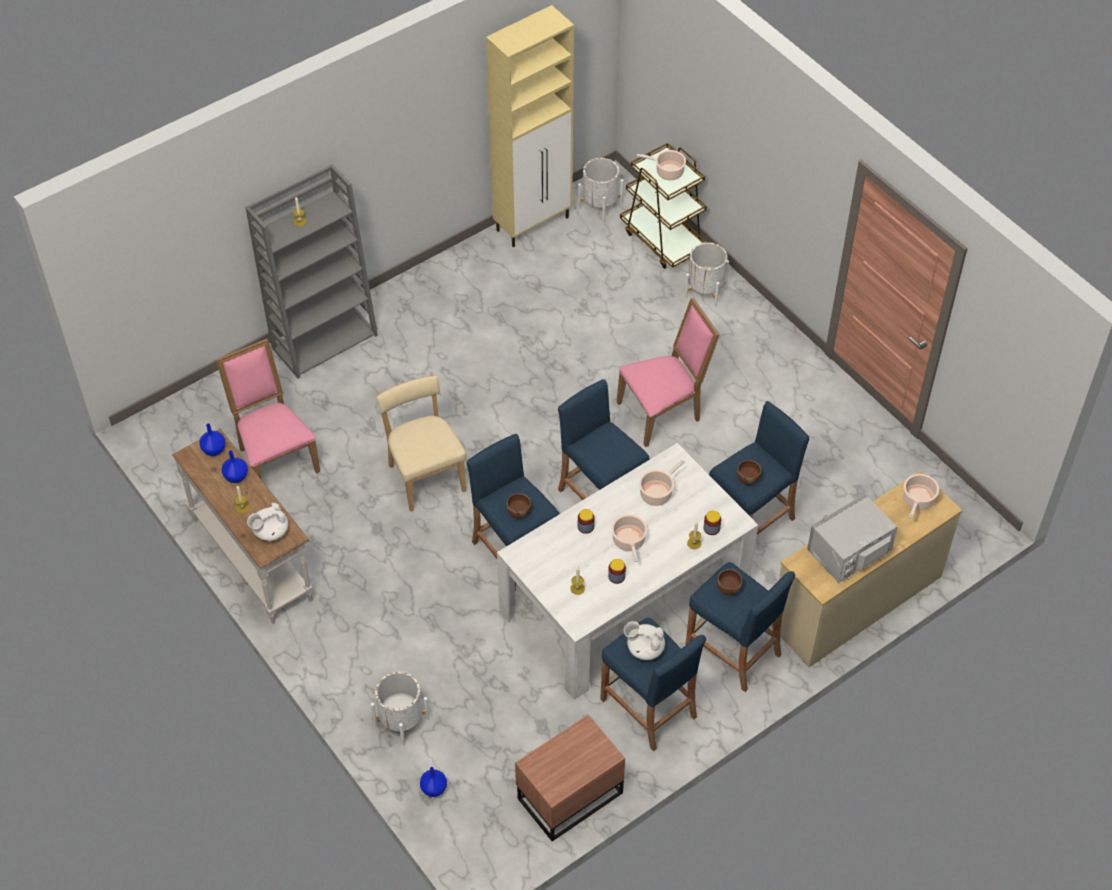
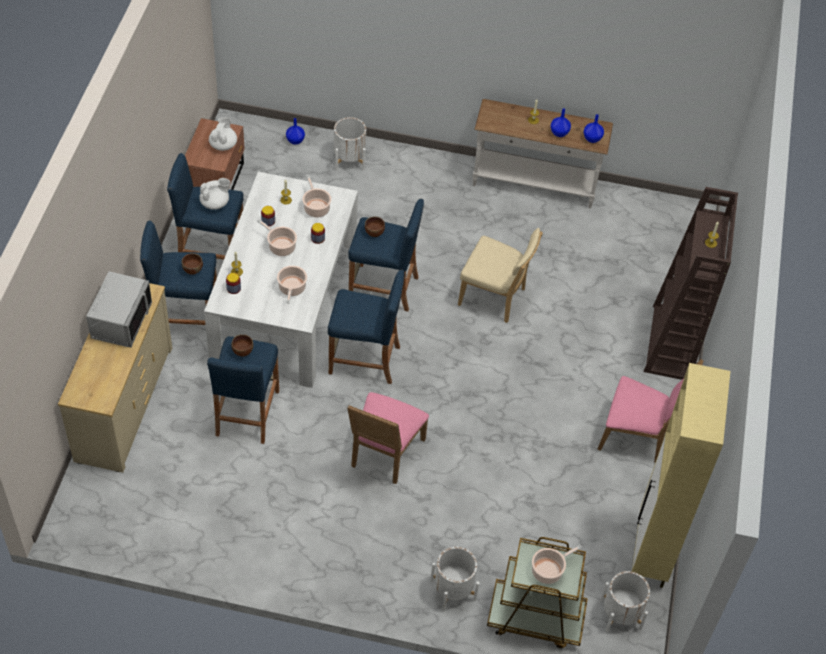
camera: 135 degrees right, 0 degrees up
(270, 532) = (500, 118): white teapot -> white teapot (223, 145)
(275, 458) = (598, 247): pink chair -> pink chair (638, 436)
(325, 340) = (672, 343): grey bookcase -> brown bookcase
(917, 501) = (96, 389): cooking pot -> cooking pot (316, 207)

